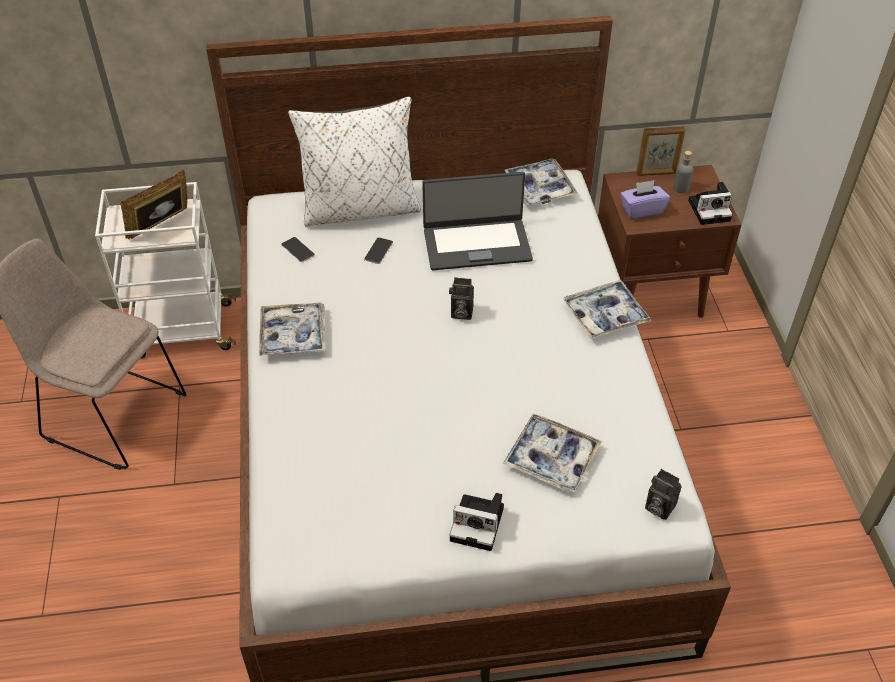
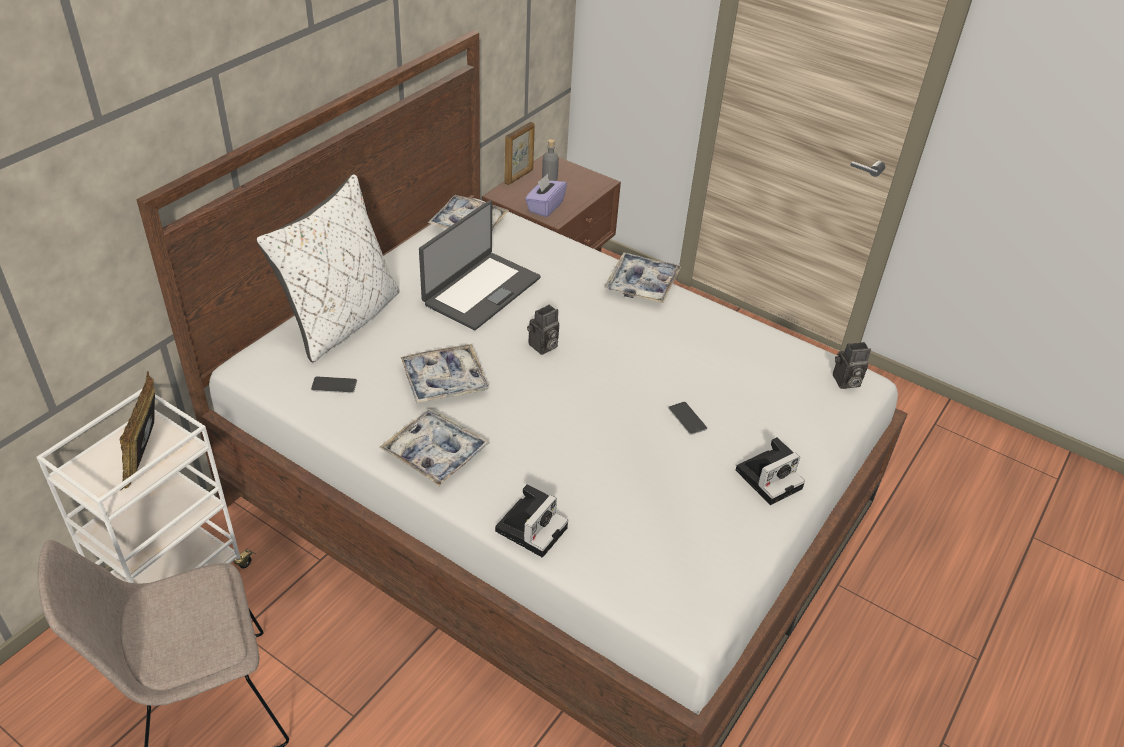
camera: 50 degrees left, 5 degrees down
(378, 251) = (408, 342): phone -> phone (687, 418)
(551, 458) = (747, 400): tray -> tray (444, 380)
(710, 210) = (589, 182): camera -> camera (532, 527)

